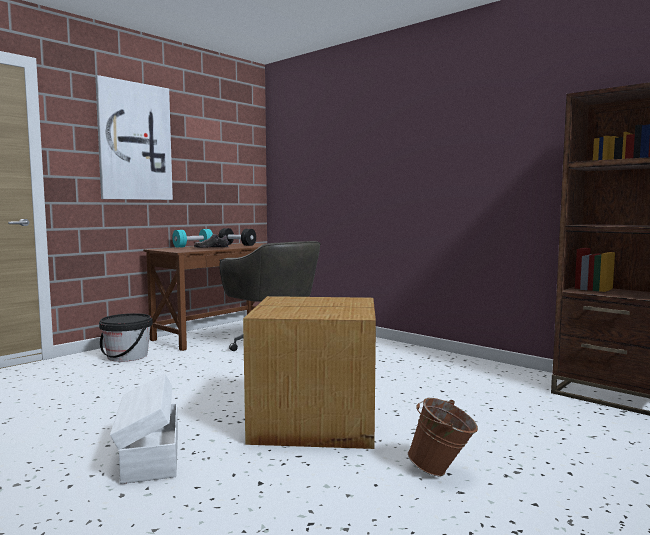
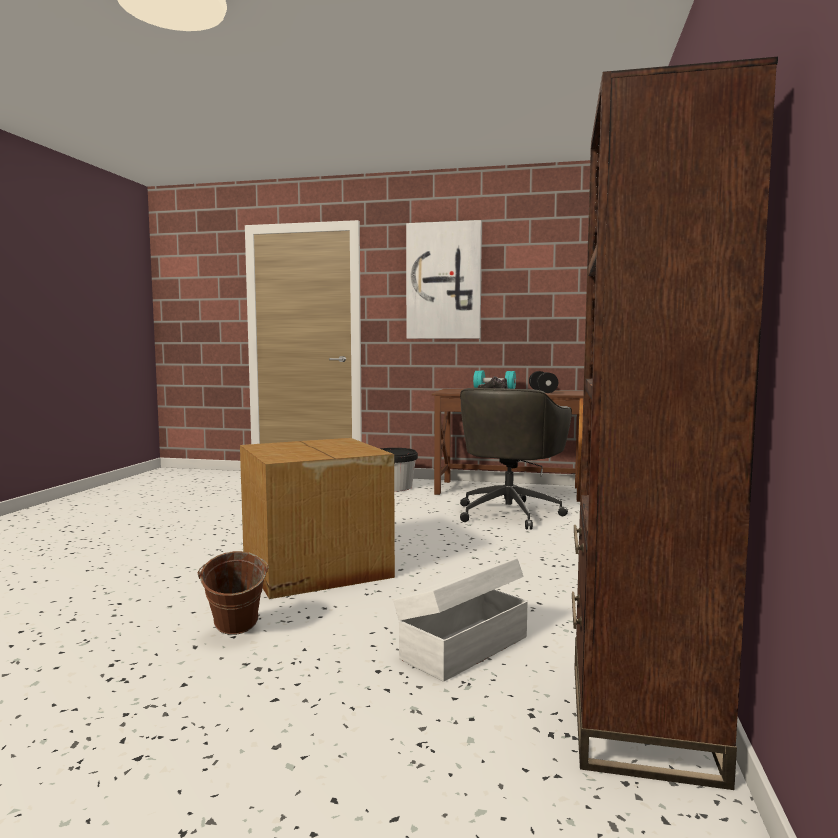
camera: 60 degrees right, 0 degrees up
(150, 455) = (205, 541): white storage box -> white storage box (462, 647)

